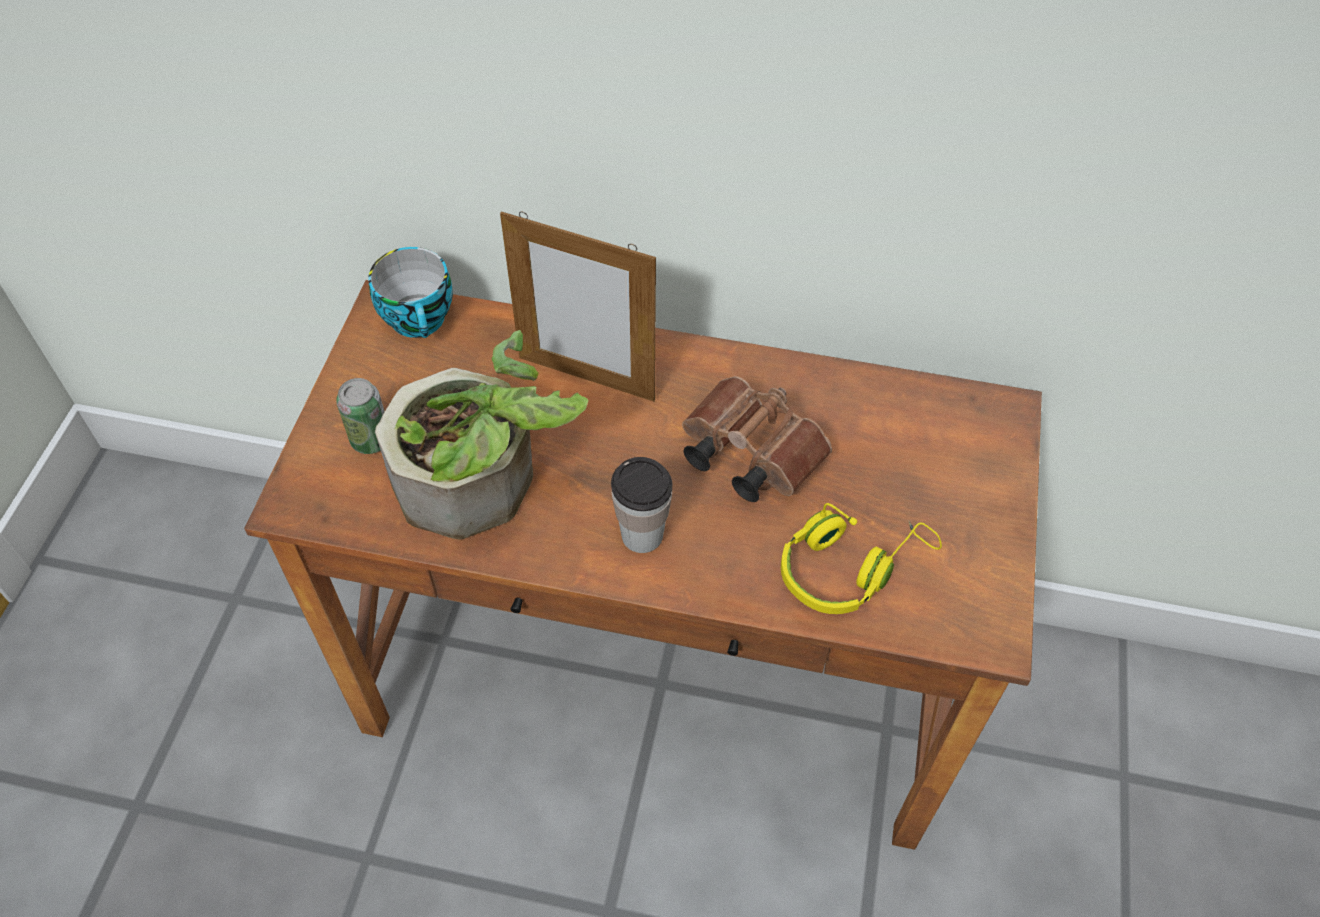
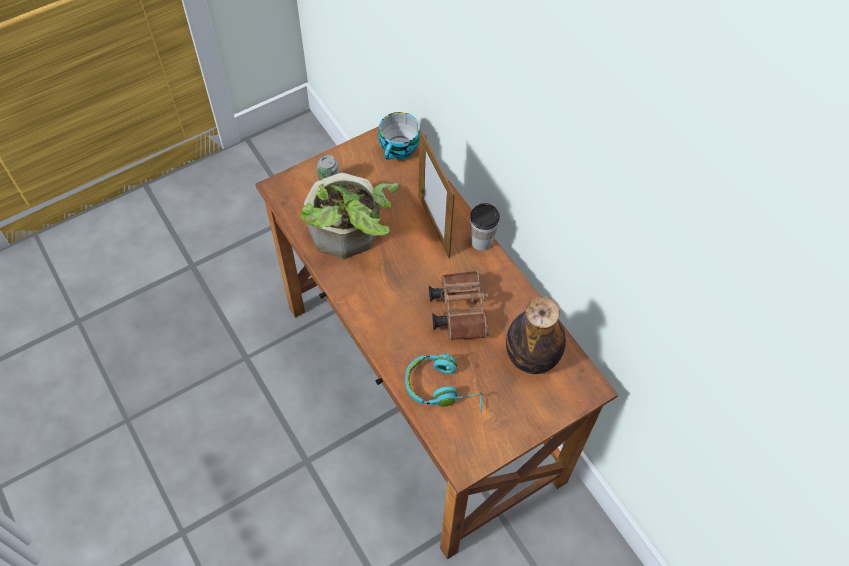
camera: 45 degrees right, 5 degrees up
(642, 535) = (382, 306): cup -> cup (481, 242)
(849, 567) = (443, 388): yellow headphones -> turquoise headphones
(901, 433) = (531, 357): none -> bottle

